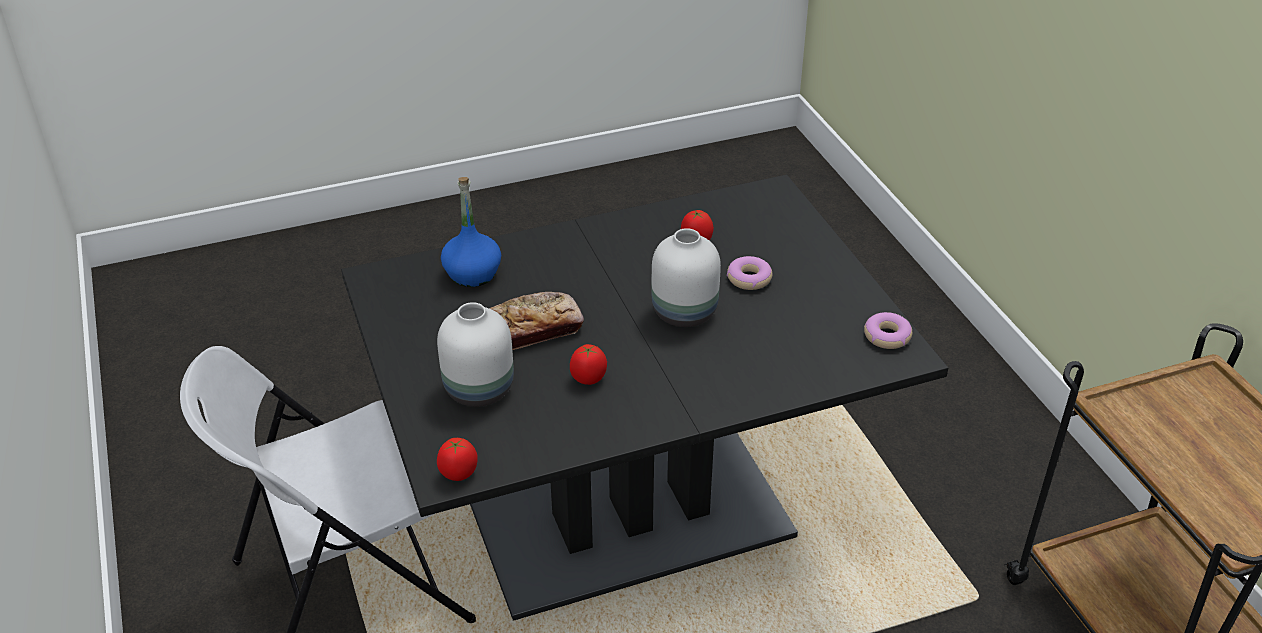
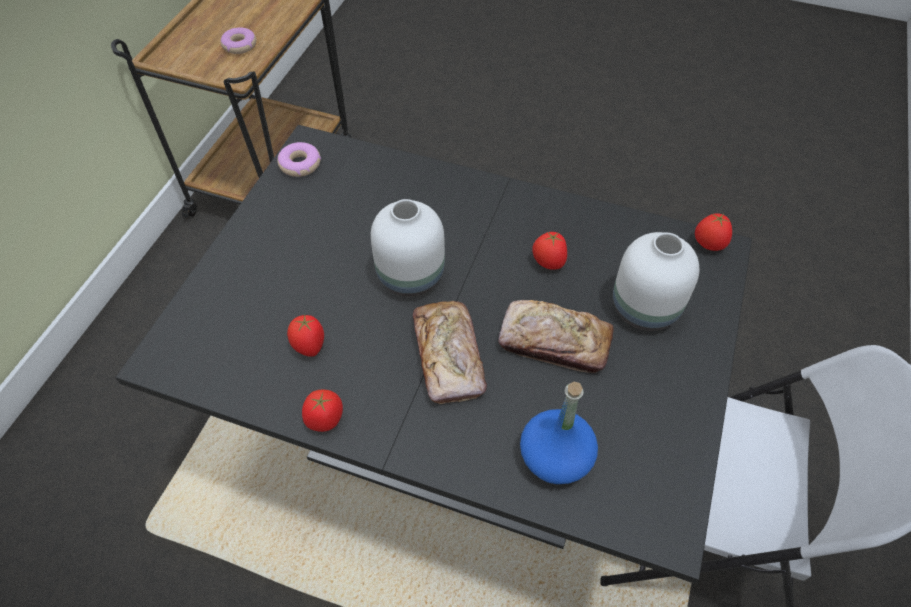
camera: 140 degrees left, 15 degrees up
(597, 283) = (448, 357): none -> bread
(635, 219) = (326, 420): none -> tomato
(749, 279) = (320, 274): donut -> donut (239, 45)

